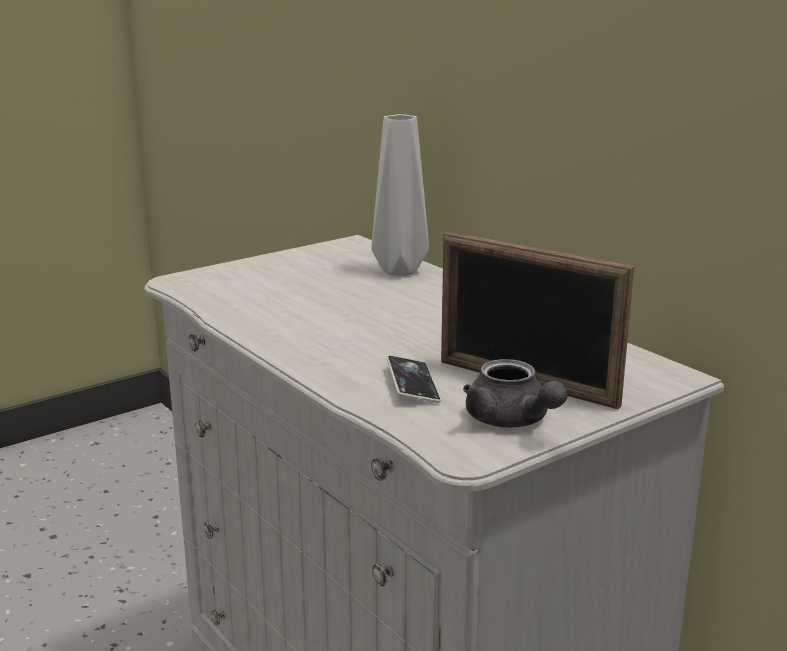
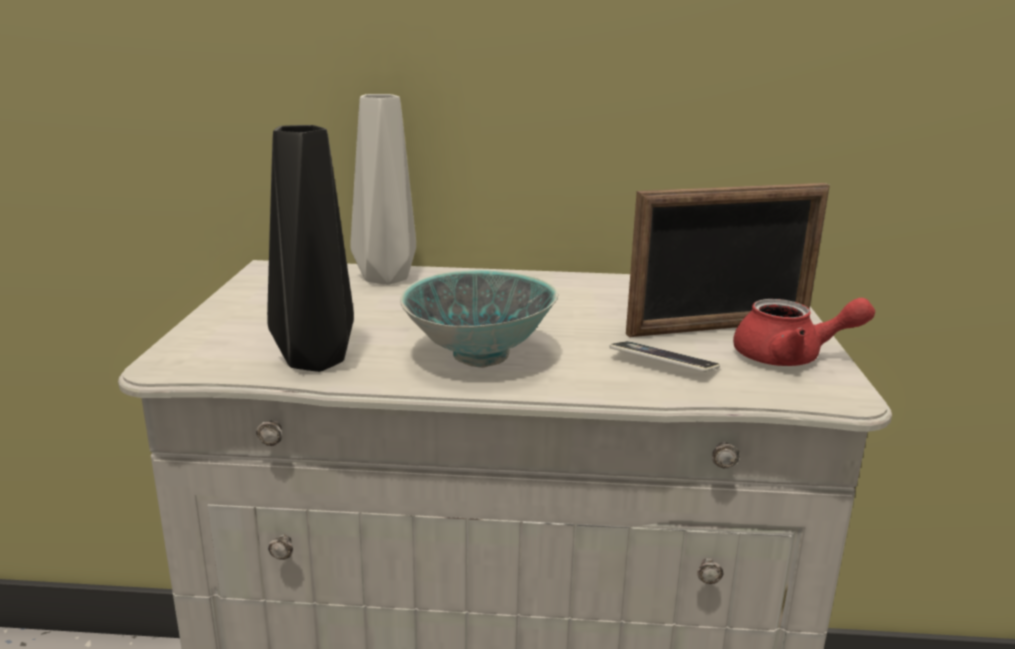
camera: 50 degrees left, 0 degrees up
(239, 303) = (315, 359): none -> black vase
(321, 335) = (480, 356): none -> bowl
(512, 421) = (790, 357): grey teapot -> red teapot

